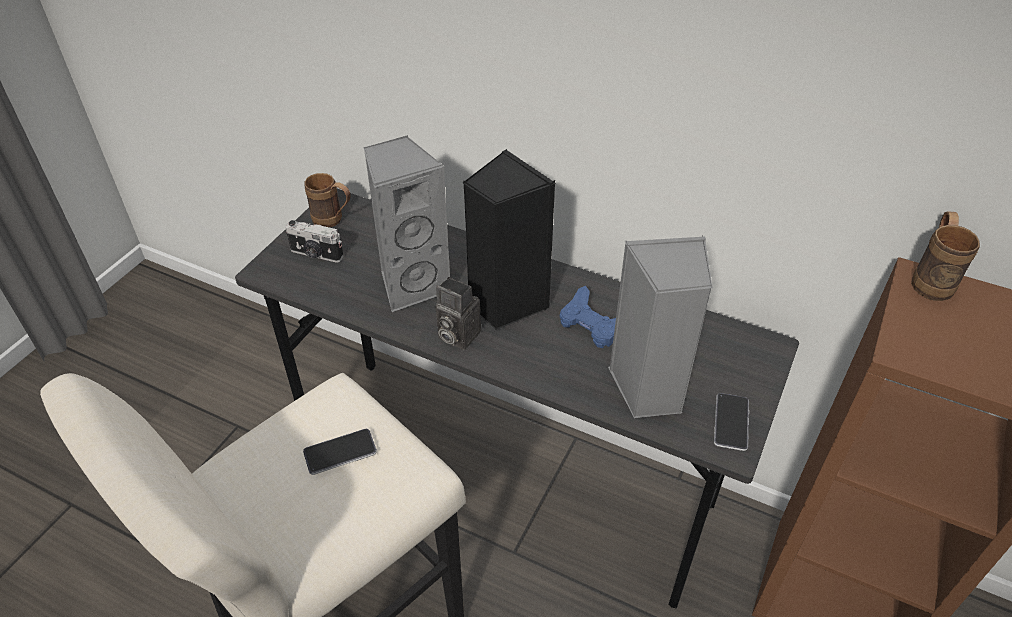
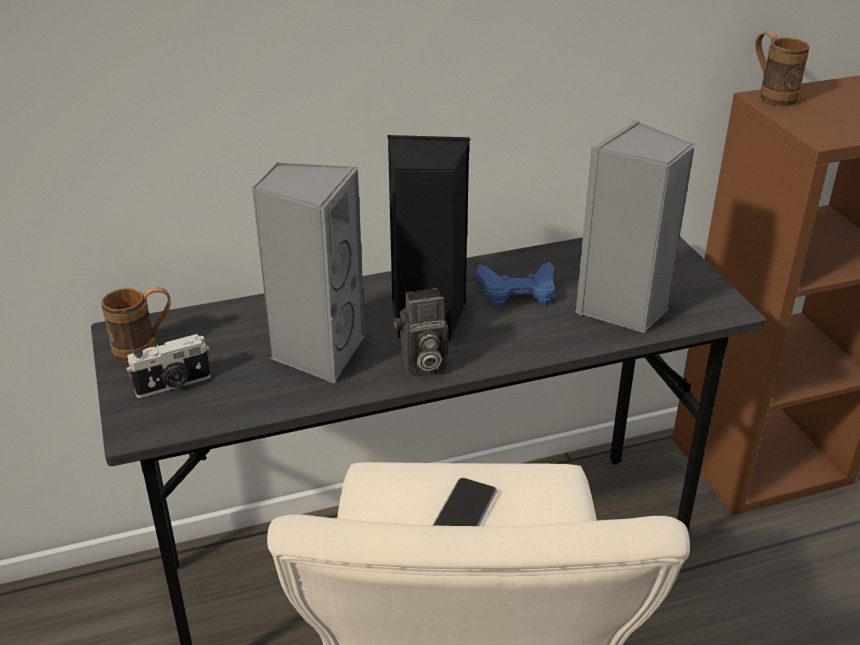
camera: 45 degrees left, 10 degrees down
(731, 422) = (704, 295): phone -> none

